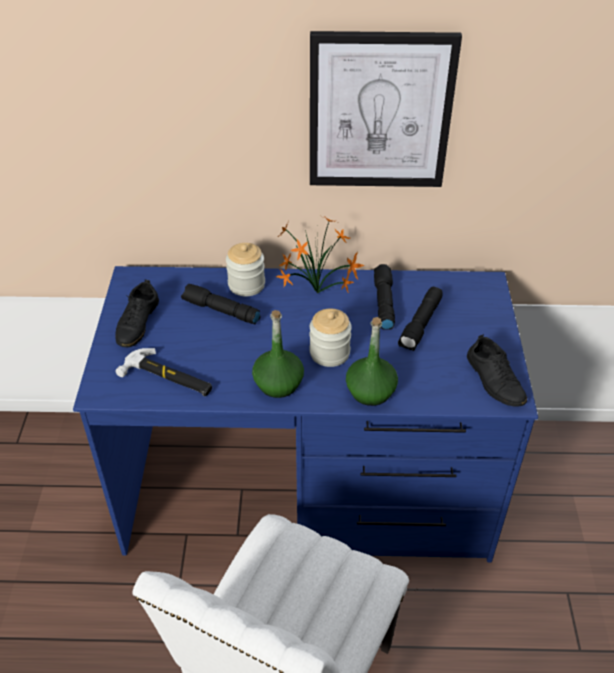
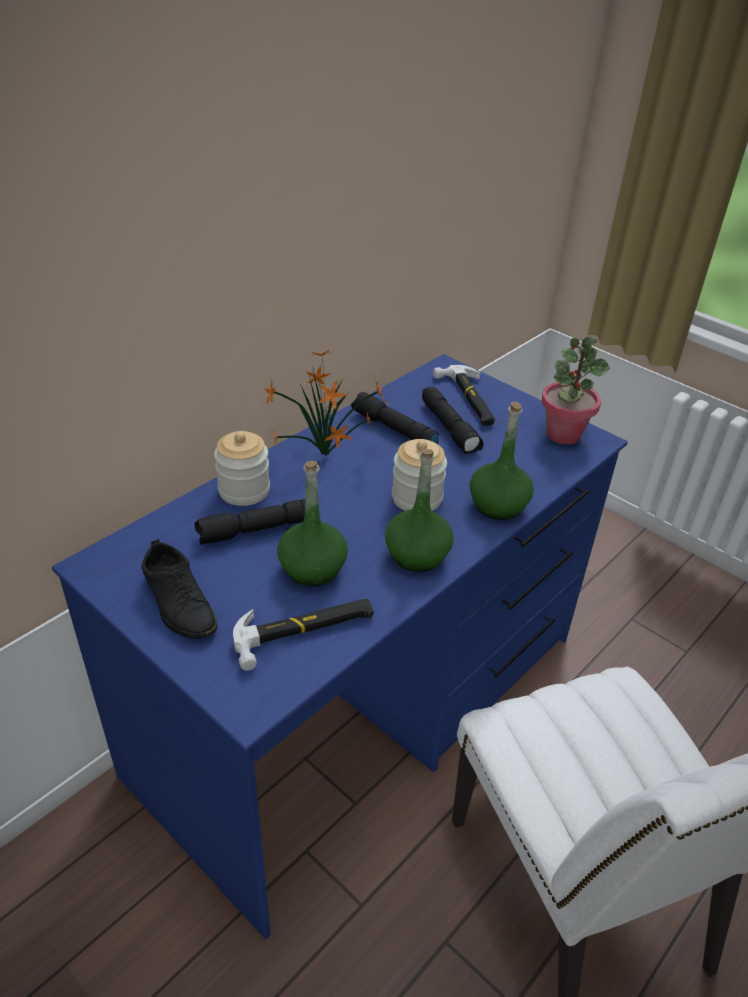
camera: 50 degrees left, 5 degrees down
(217, 350) = (312, 568): none -> green bottle
(380, 112) = (331, 198): picture -> none
(467, 313) = (468, 399): none -> hammer
(494, 380) = (563, 434): black shoe -> potted plant

